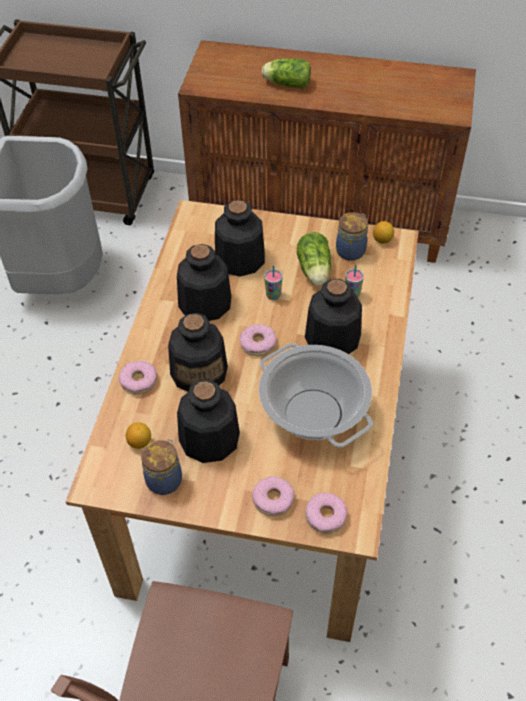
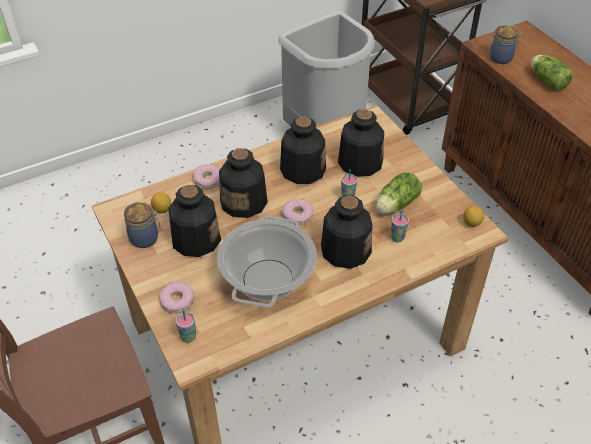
camera: 50 degrees right, 5 degrees down
(325, 516) = (188, 337): donut -> cup
(351, 250) = (439, 212): jar -> jar (502, 58)

